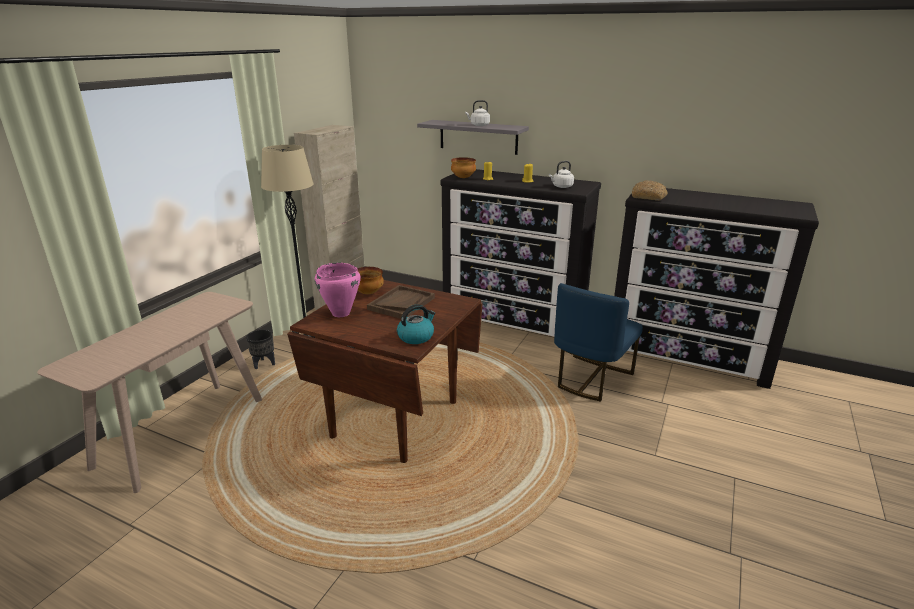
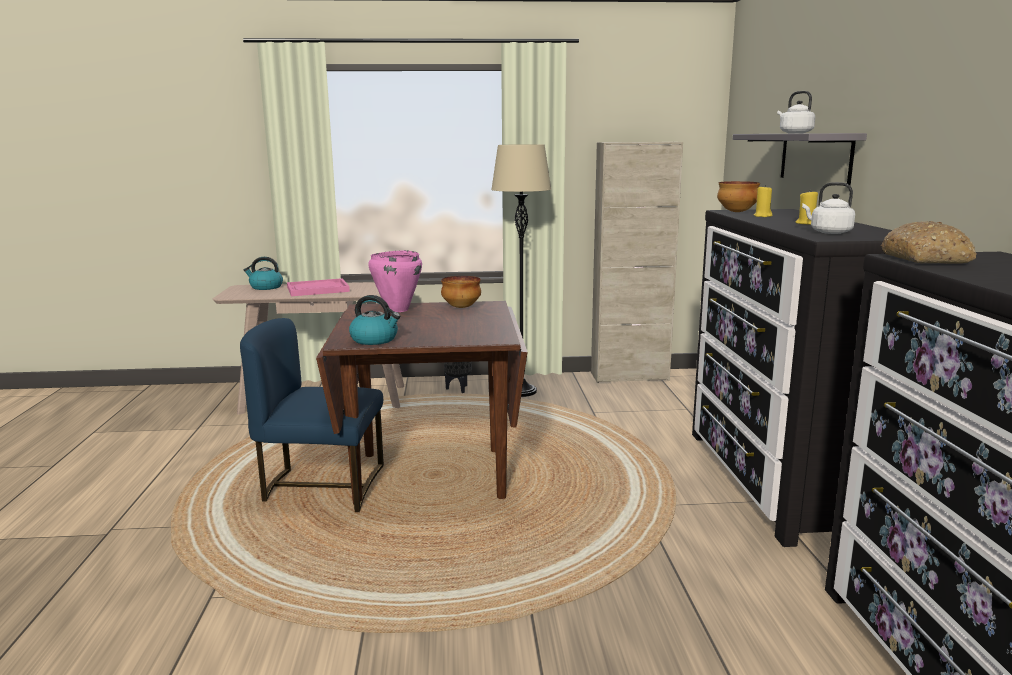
camera: 60 degrees right, 10 degrees down
(91, 354) = (265, 287): none -> kettle
(159, 332) = (317, 289): none -> pink tray
(401, 303) = (452, 321): brown tray -> none
(590, 379) = (708, 591): blue chair -> blue chair (322, 487)

